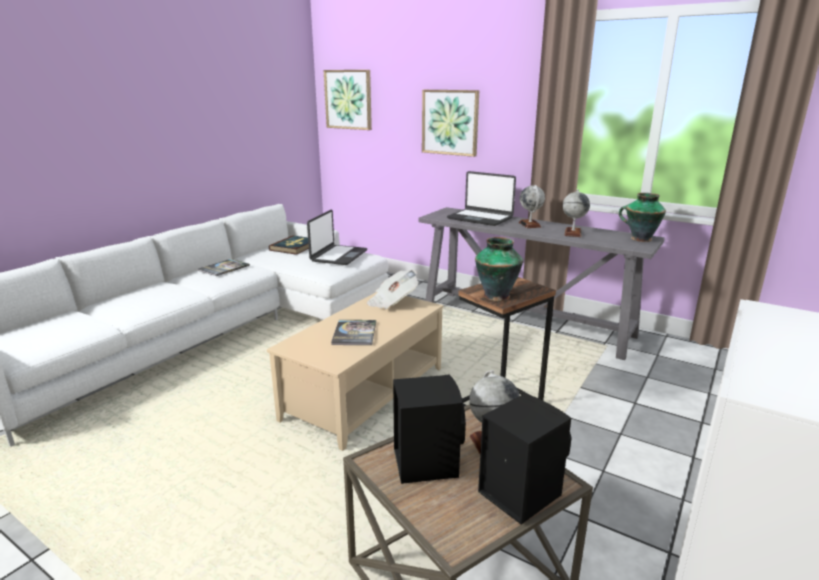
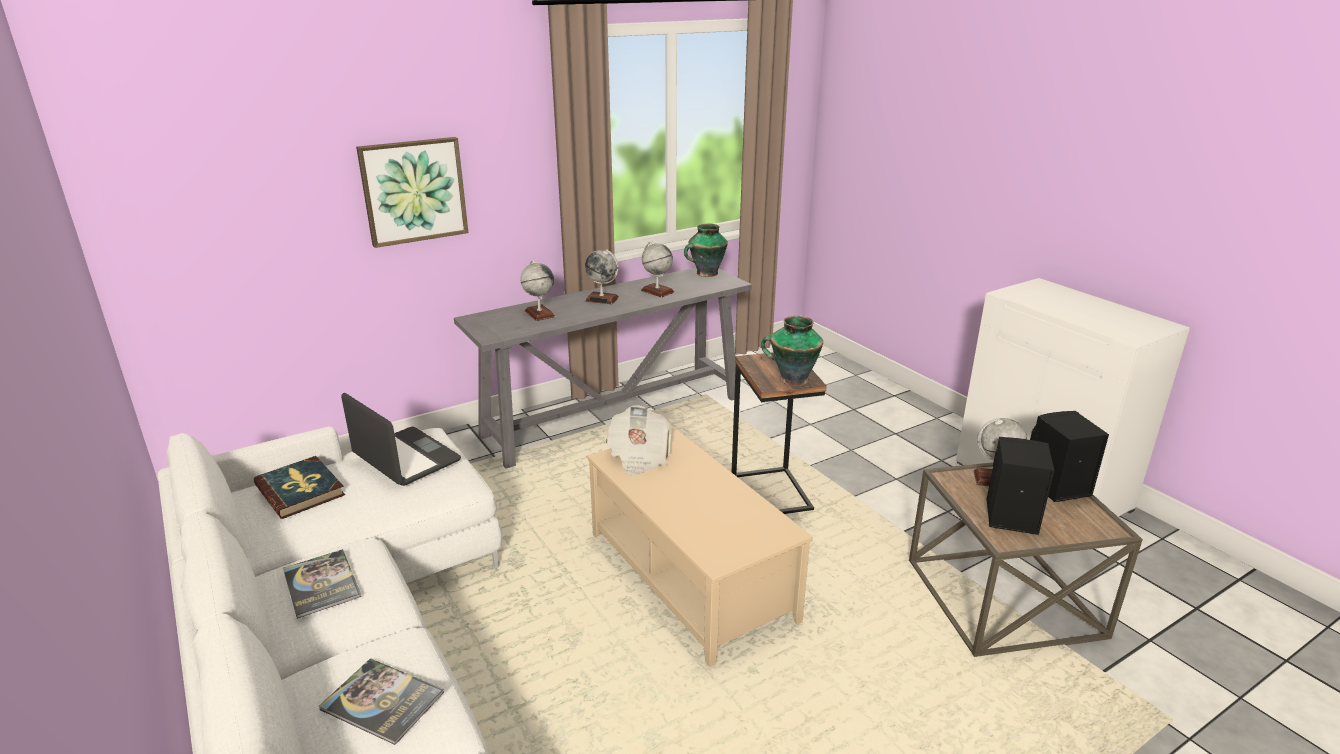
camera: 65 degrees left, 5 degrees up
(348, 99) = (174, 186): picture -> none
(354, 333) = (713, 503): book -> book (382, 701)
(480, 218) = (539, 314): laptop -> globe

